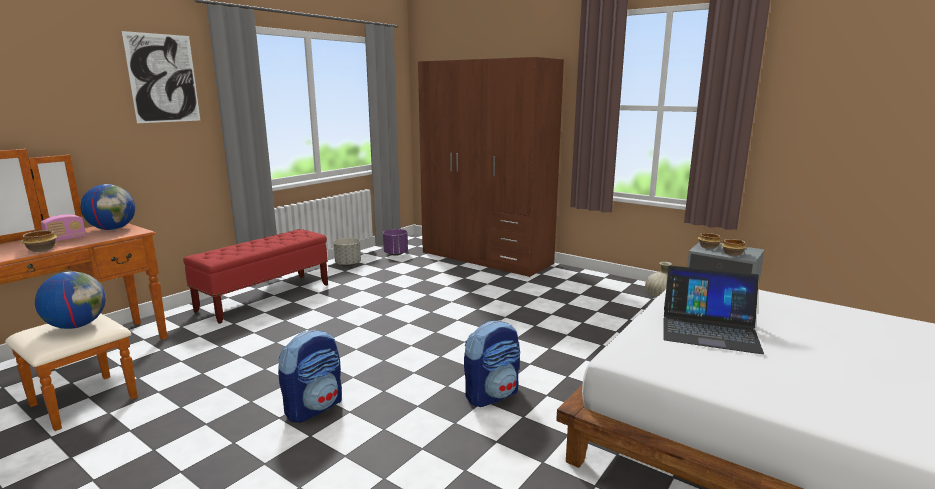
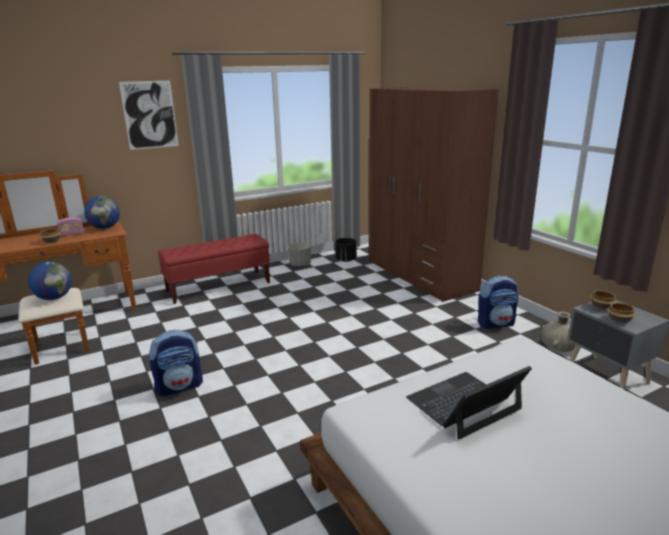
camera: 25 degrees right, 5 degrees up
(395, 254) = (345, 260): purple planter -> black planter
(492, 395) = (308, 409): backpack -> backpack (496, 323)
(709, 330) = (464, 404): laptop -> laptop turned 105 degrees clockwise

